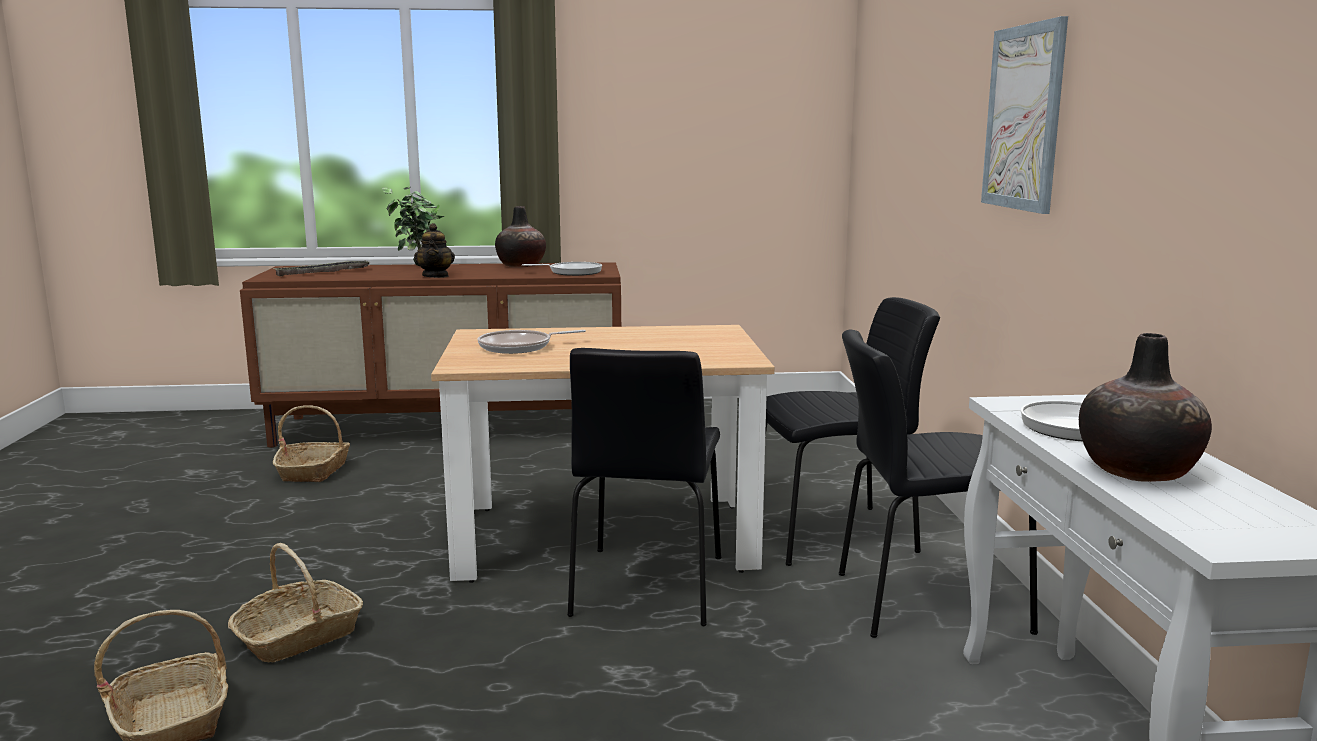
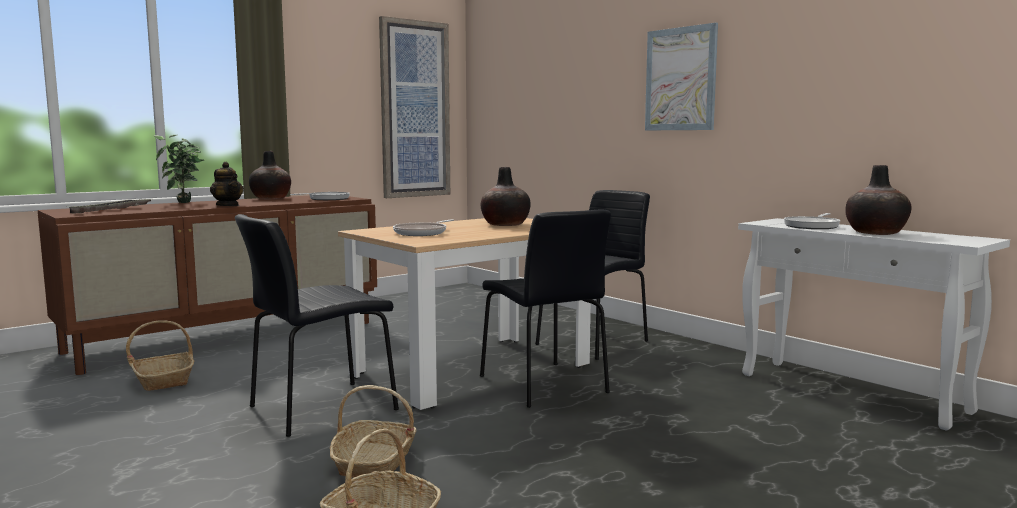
camera: 35 degrees left, 5 degrees down
(667, 344) = (505, 224): none -> vase
(760, 146) = (414, 109): none -> picture
(923, 602) = (687, 359): black chair -> black chair (318, 409)

